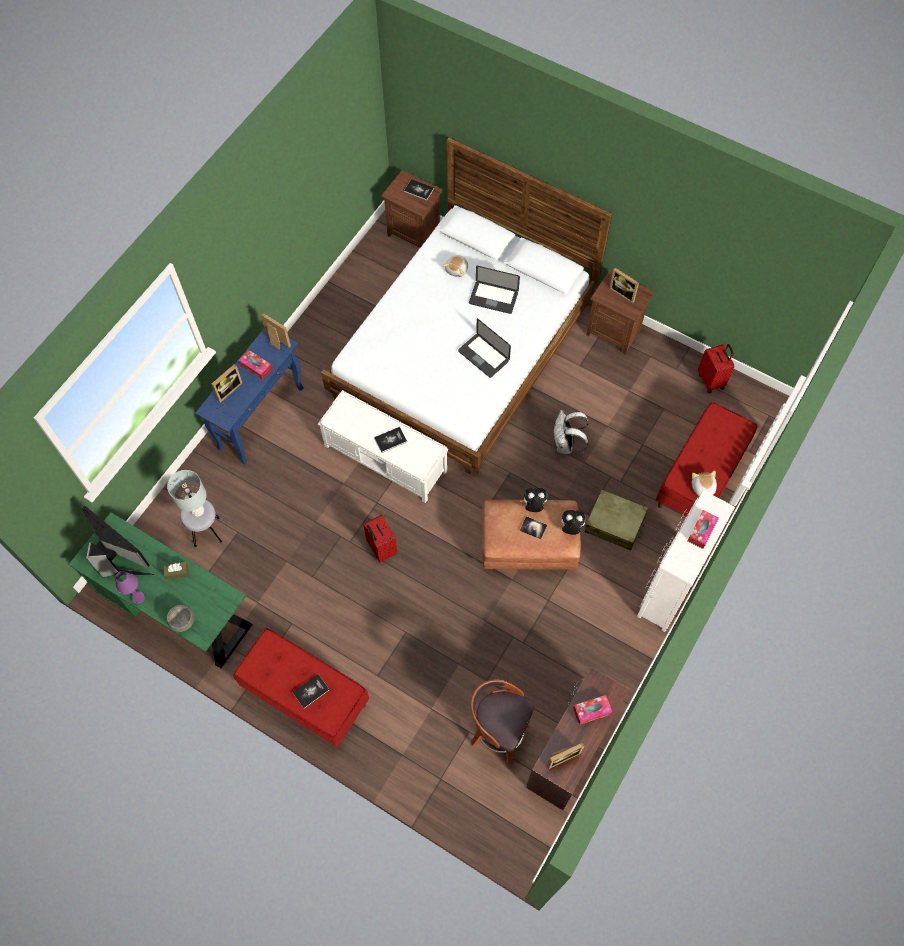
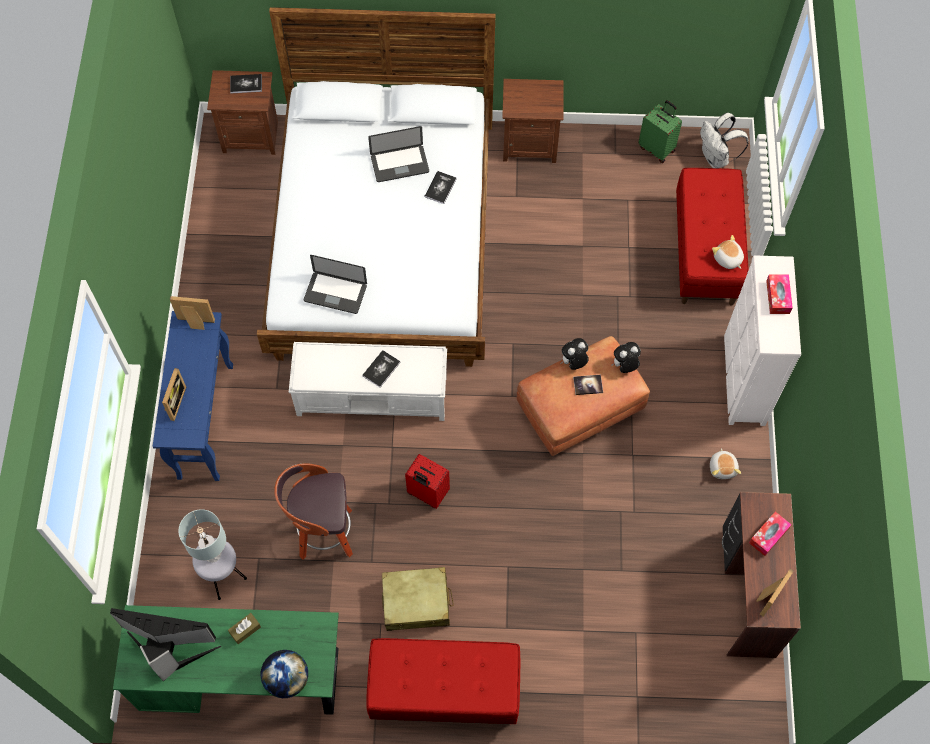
camera: 30 degrees left, 0 degrees up
(138, 598) = (219, 681): purple table lamp -> none
(183, 621) = (287, 679): grey bowl -> globe
(256, 367) = (190, 362): tissue box -> none
(311, 691) = (463, 678): book -> book (440, 188)
(457, 269) = (341, 151): plush toy -> plush toy (723, 467)
(483, 356) = (428, 231): laptop -> laptop (335, 293)
(498, 734) = (666, 618): stool -> stool (323, 534)
(566, 444) = (552, 286): white backpack -> white backpack (716, 158)
(615, 524) = (651, 342): beige suitcase -> beige suitcase (416, 603)
(623, 293) = (533, 95): picture frame -> none
(711, 380) = (657, 148): red suitcase -> green suitcase

